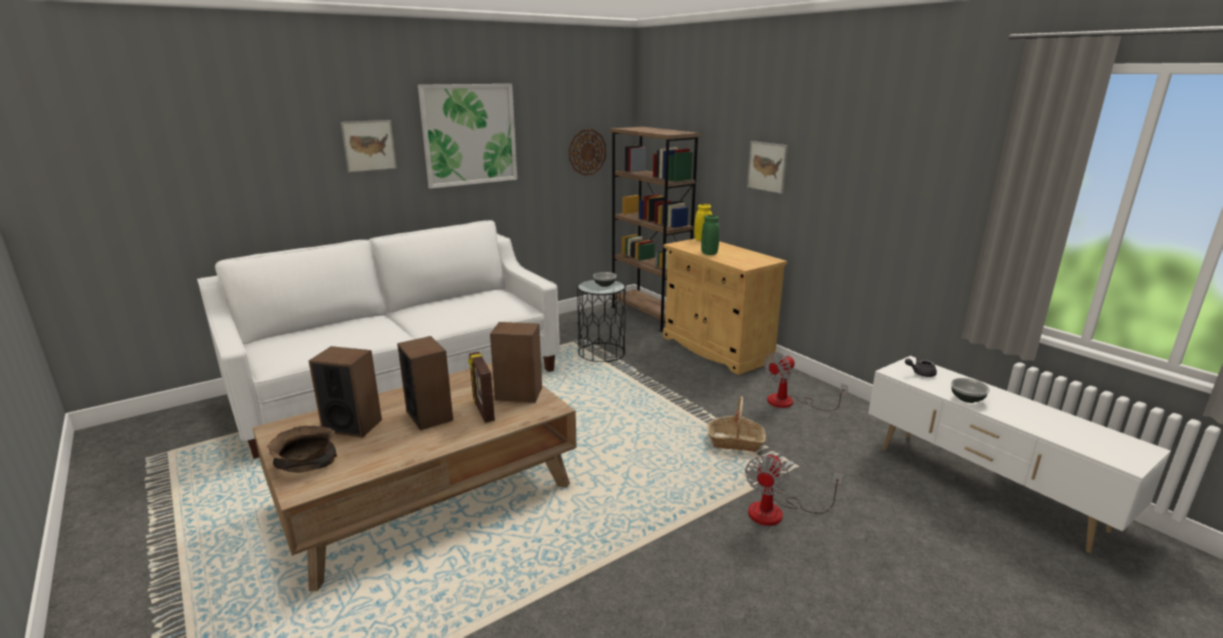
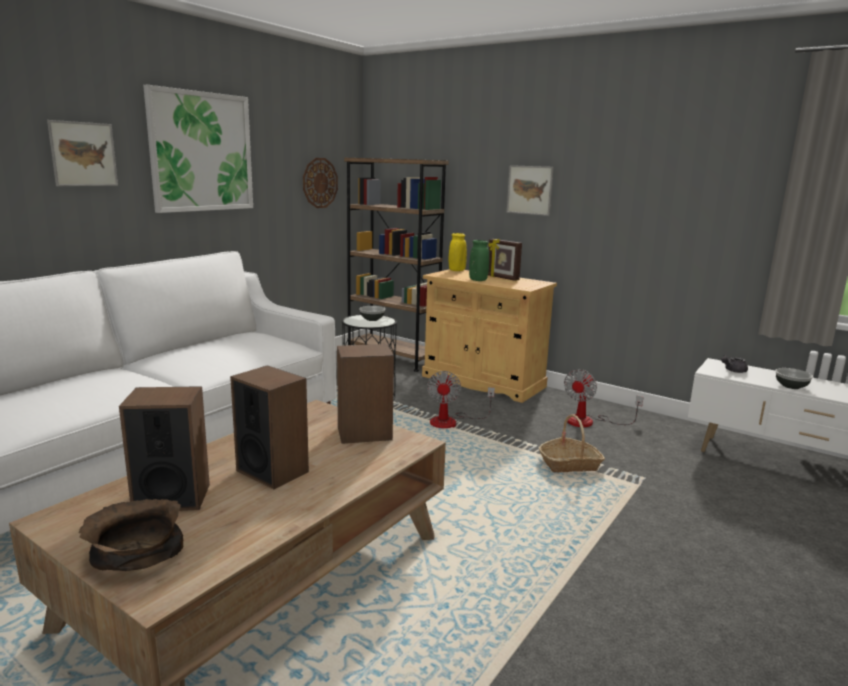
camera: 20 degrees left, 5 degrees down
(482, 410) = (336, 456): picture frame -> picture frame (502, 278)
(777, 512) = (663, 525): fan -> fan (451, 421)

